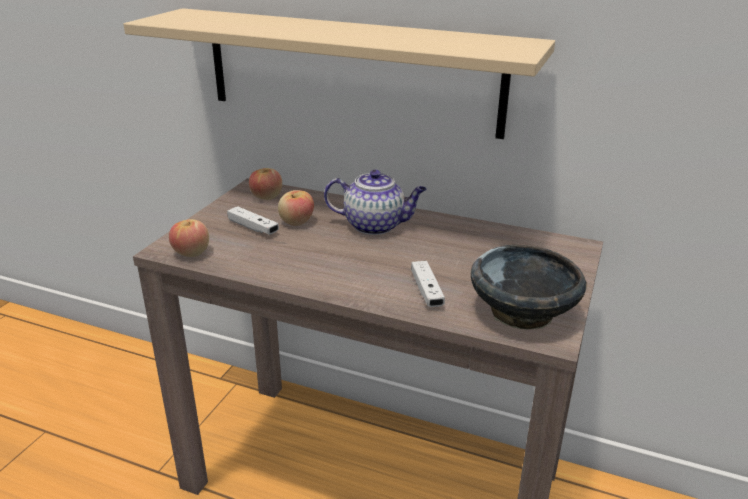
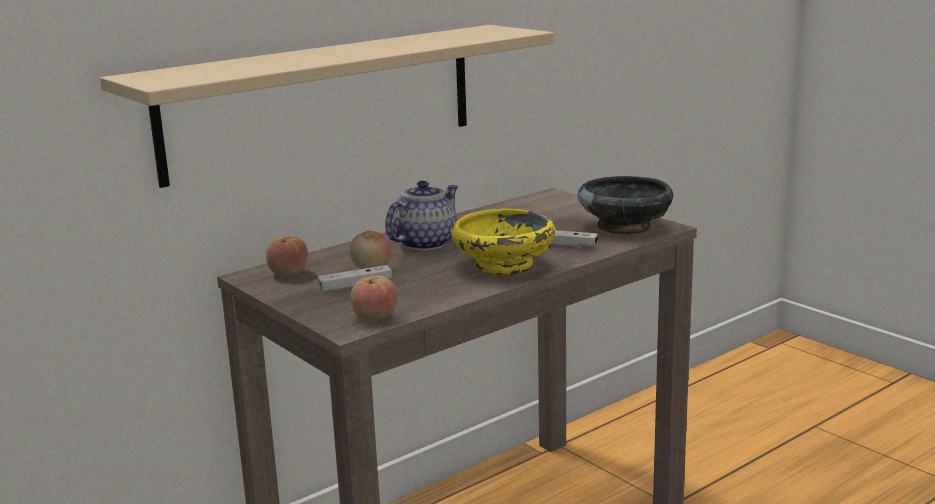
camera: 60 degrees left, 10 degrees down
(346, 274) = (502, 266): none -> yellow bowl

